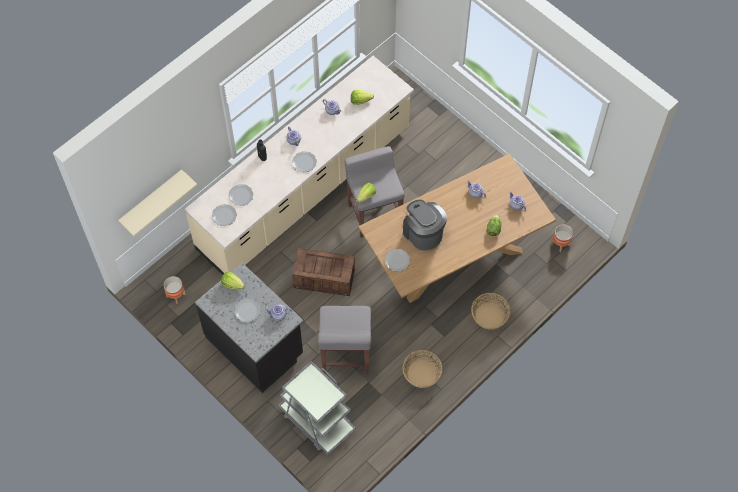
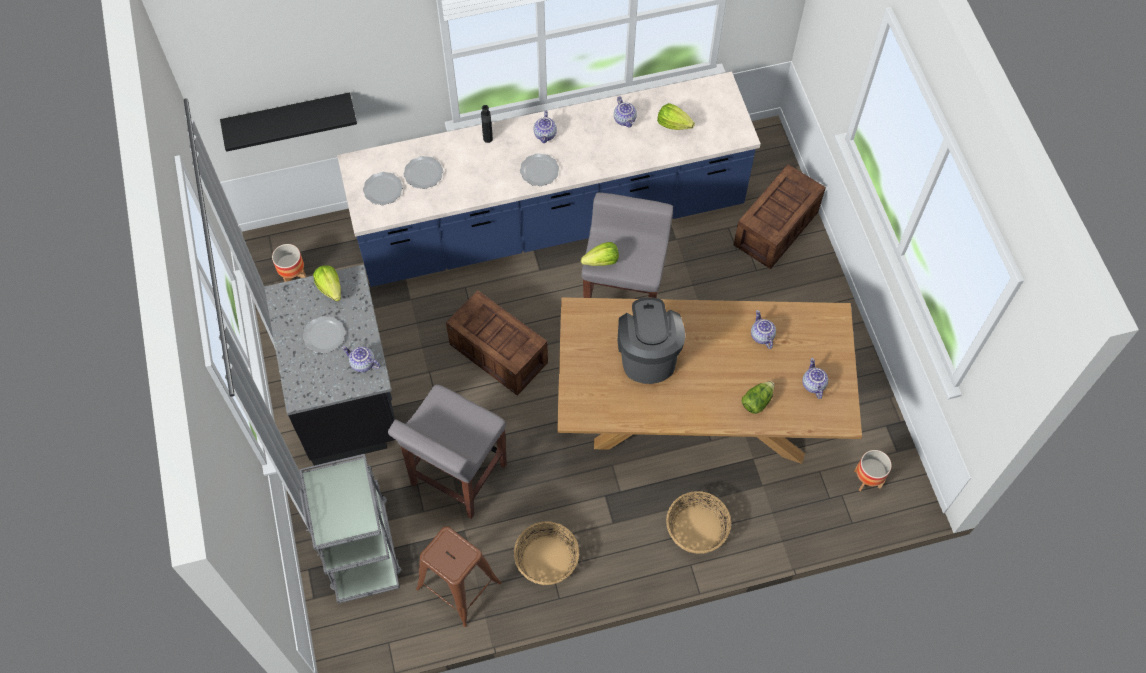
camera: 30 degrees right, 0 degrees up
(151, 200) = (288, 117): beige shelf -> black shelf
(305, 189) = (551, 221): beige counter -> blue counter
(384, 412) = (459, 585): none -> brown stool
(397, 260) = (585, 374): plate -> none
(432, 132) = (775, 229): none -> crate

